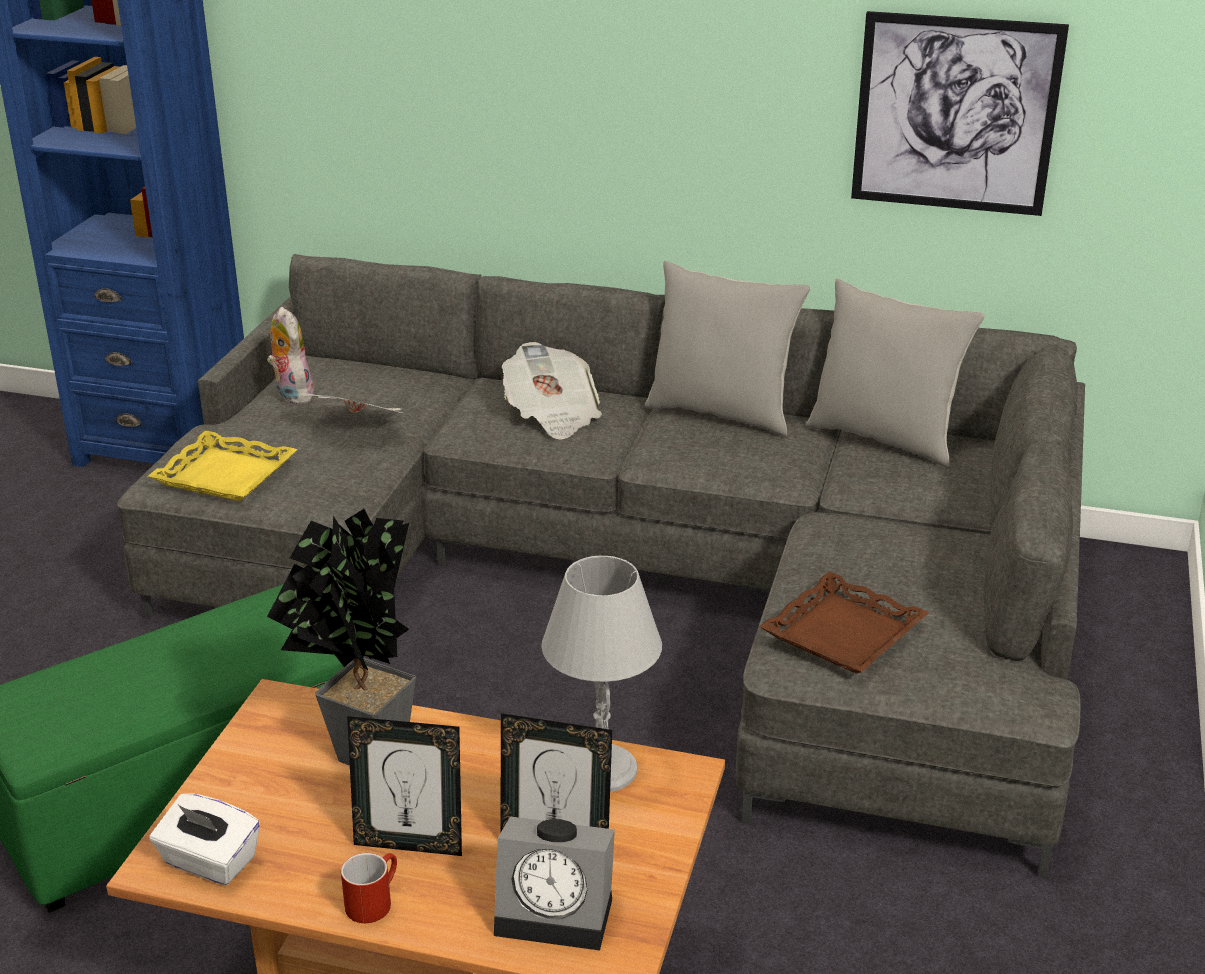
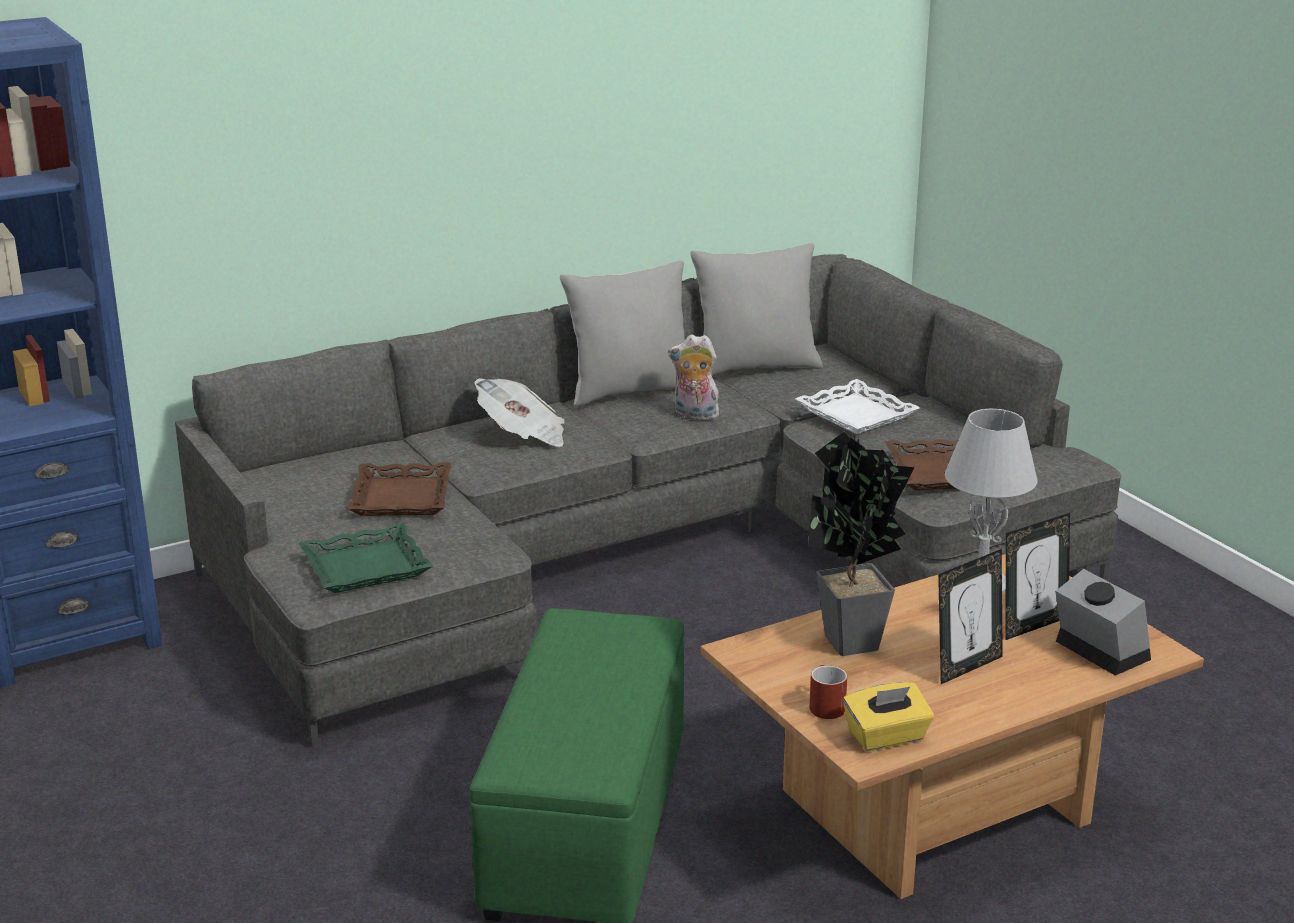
camera: 45 degrees left, 5 degrees down
(209, 862) = (886, 737): white tissue box -> yellow tissue box
(226, 475) = (365, 566): yellow tray -> green tray
(291, 394) = (292, 500): plush toy -> plush toy (694, 416)
(359, 428) = (400, 497): newspaper -> brown tray
(373, 900) = (1006, 699): red mug -> red mug (824, 705)
(559, 913) = (1097, 650): alarm clock -> alarm clock turned 90 degrees counterclockwise
(883, 531) = (855, 414): none -> white tray
(955, 114) = (732, 101): picture -> none

